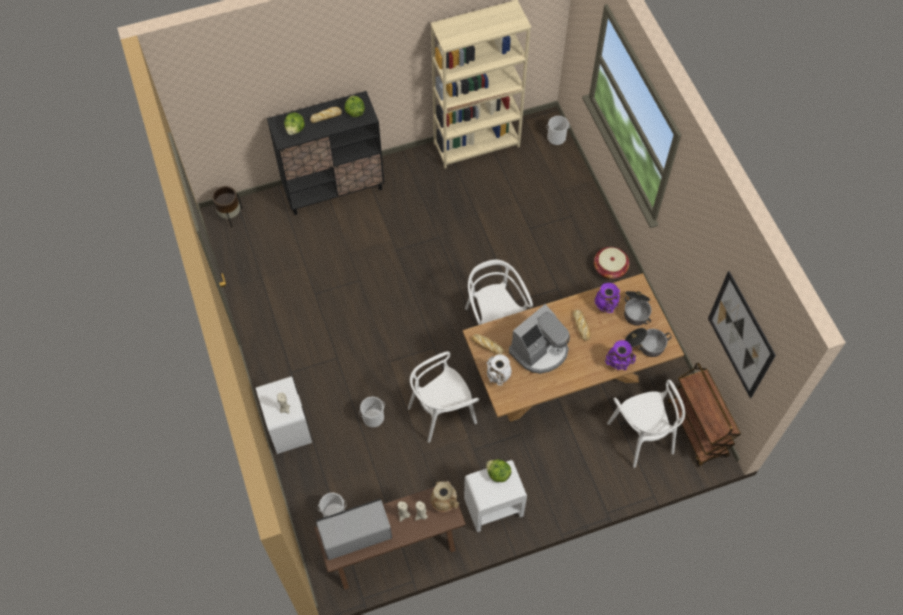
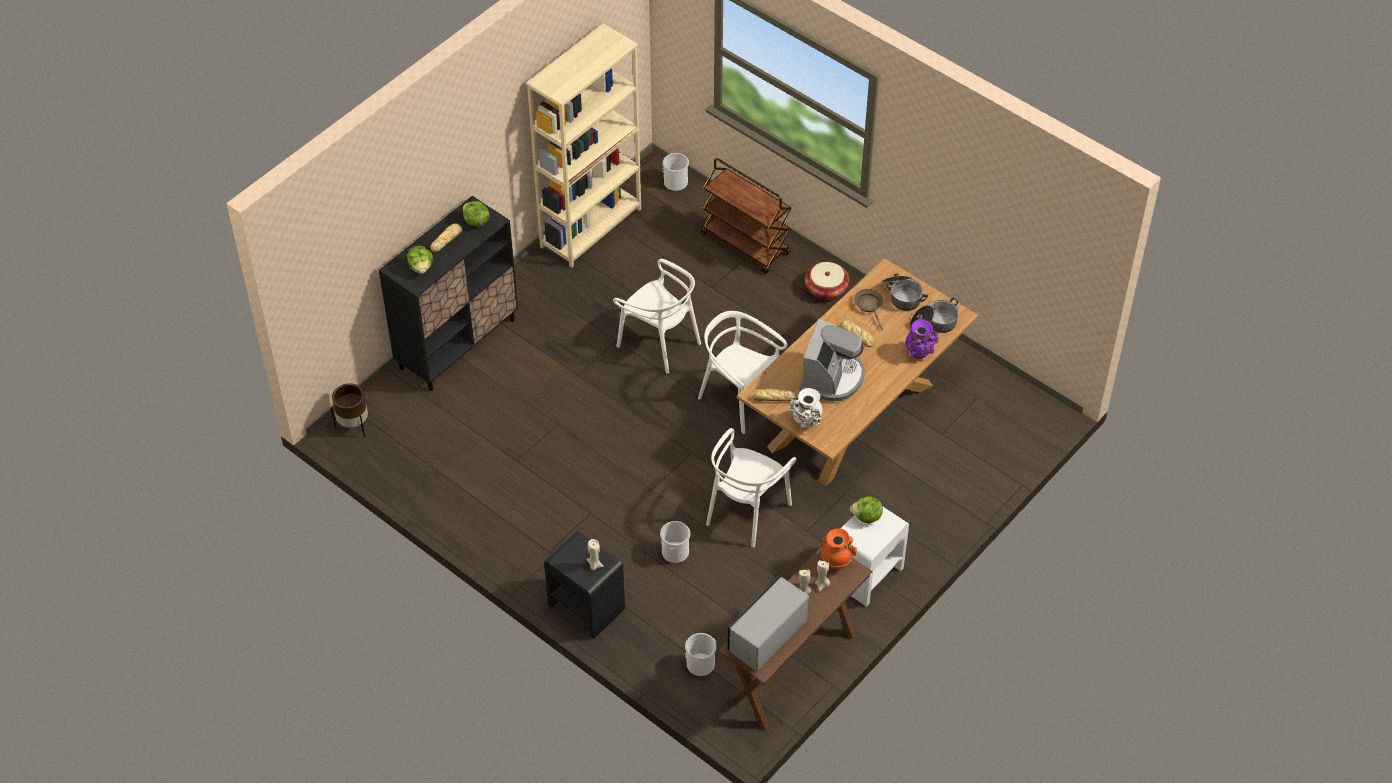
camera: 30 degrees left, 10 degrees down
(288, 426) = (586, 606): white nightstand -> black nightstand
(444, 502) = (836, 561): beige vase -> orange vase
(606, 306) = (869, 306): purple vase -> brown frying pan
(642, 436) = (971, 434): white chair -> white chair (659, 342)
(697, 429) = (1022, 402): brown cart -> brown cart (746, 244)
(740, 335) = (1036, 252): picture -> none

